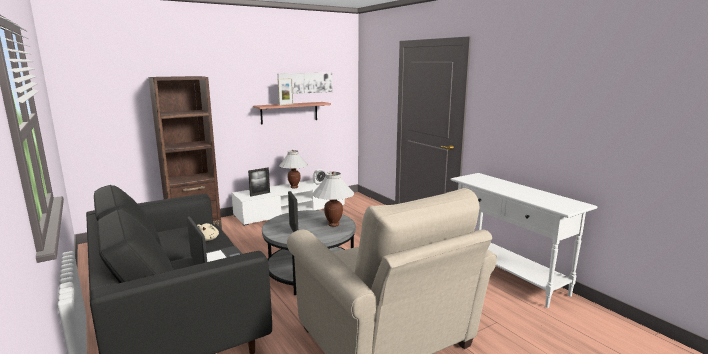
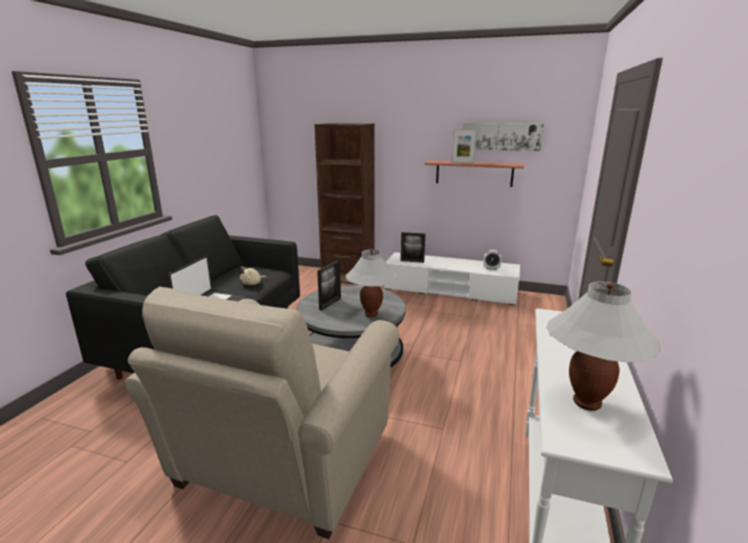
camera: 50 degrees right, 5 degrees up
(294, 187) = (457, 264): white table lamp -> white table lamp (587, 403)

